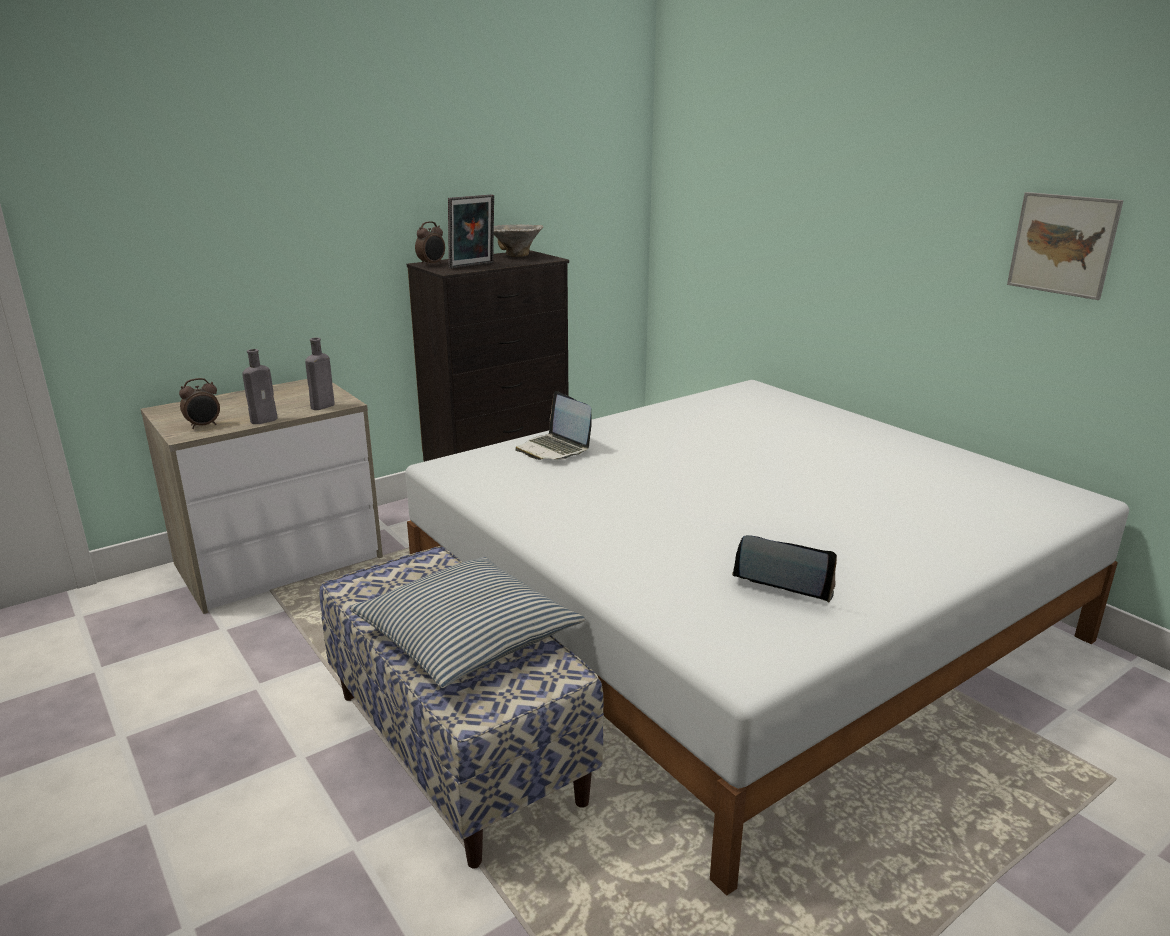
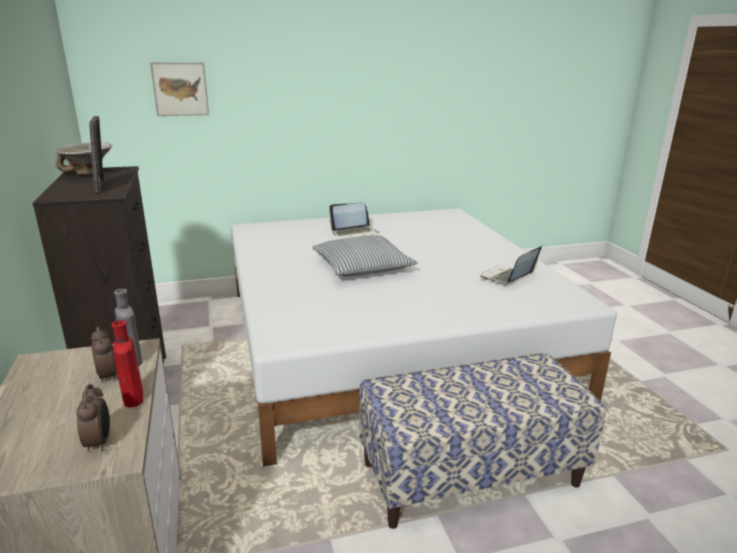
camera: 70 degrees left, 0 degrees up
(266, 420) = (133, 397): grey bottle -> red bottle
(432, 264) = (63, 196): alarm clock -> alarm clock (108, 376)
(467, 636) = (495, 387): pillow -> pillow (362, 267)
(554, 449) = (287, 297): laptop -> laptop (355, 233)
(1062, 244) = (411, 101): picture -> picture (180, 89)

